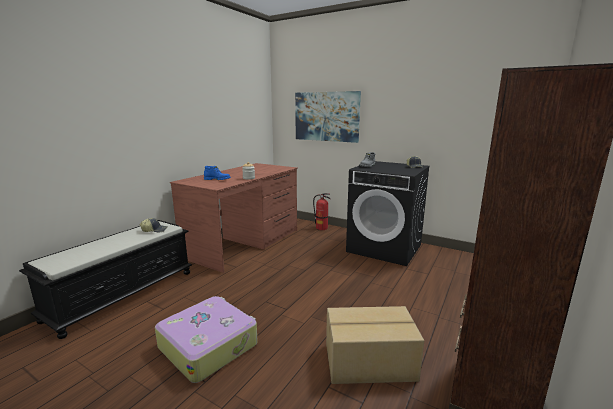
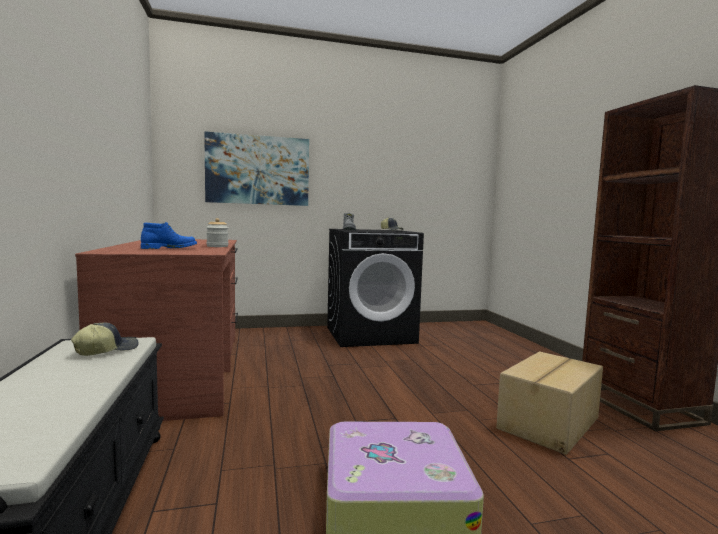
camera: 45 degrees left, 10 degrees down
(322, 228) = (264, 332): fire extinguisher -> none

